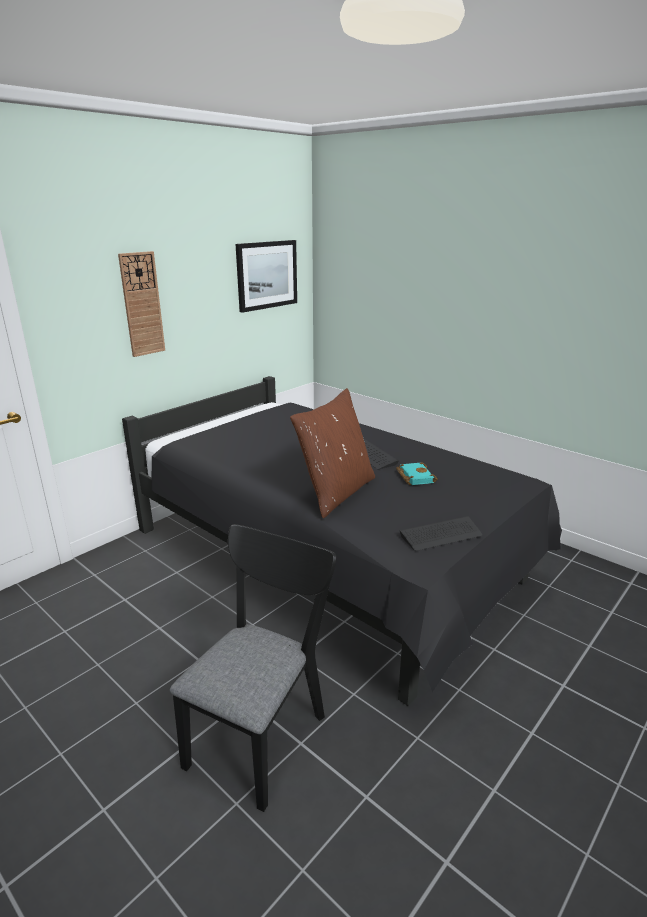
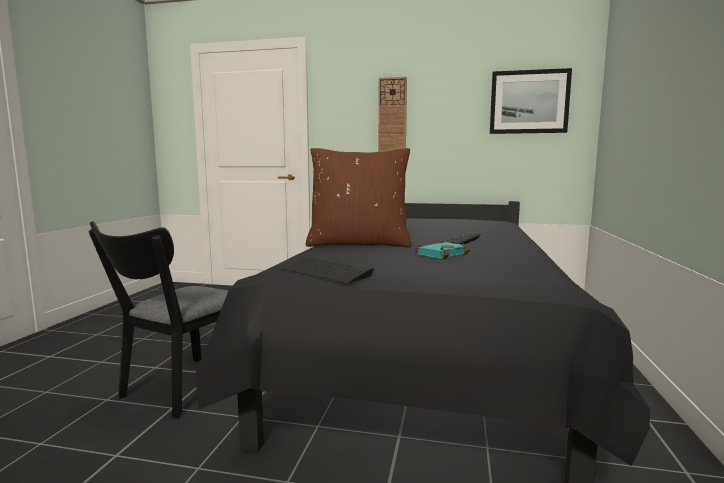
camera: 60 degrees right, 15 degrees down
(262, 731) = (180, 389): black chair -> black chair turned 120 degrees clockwise

